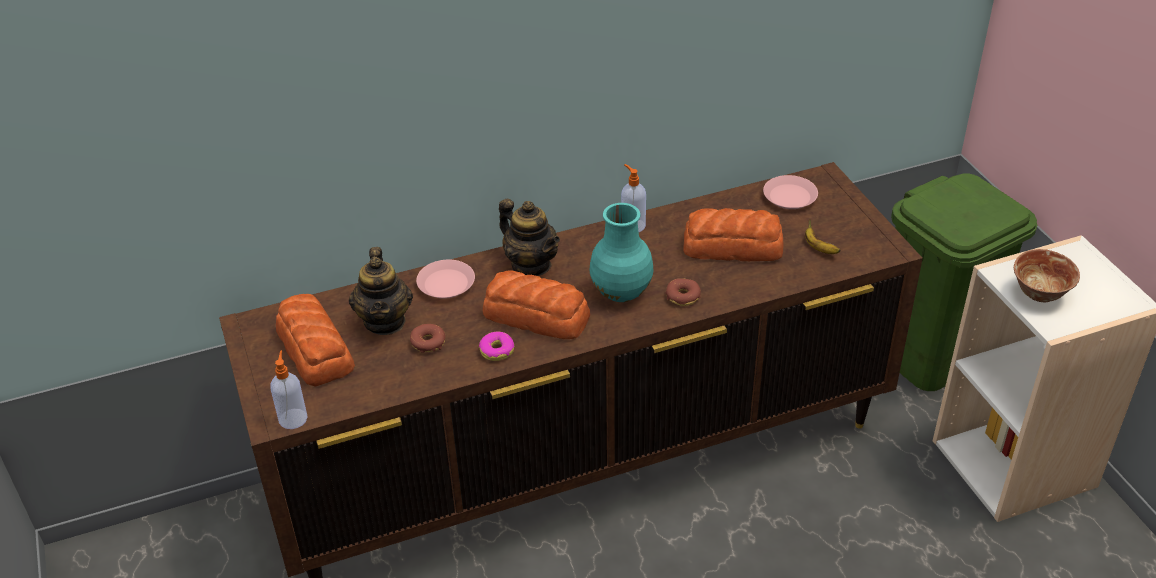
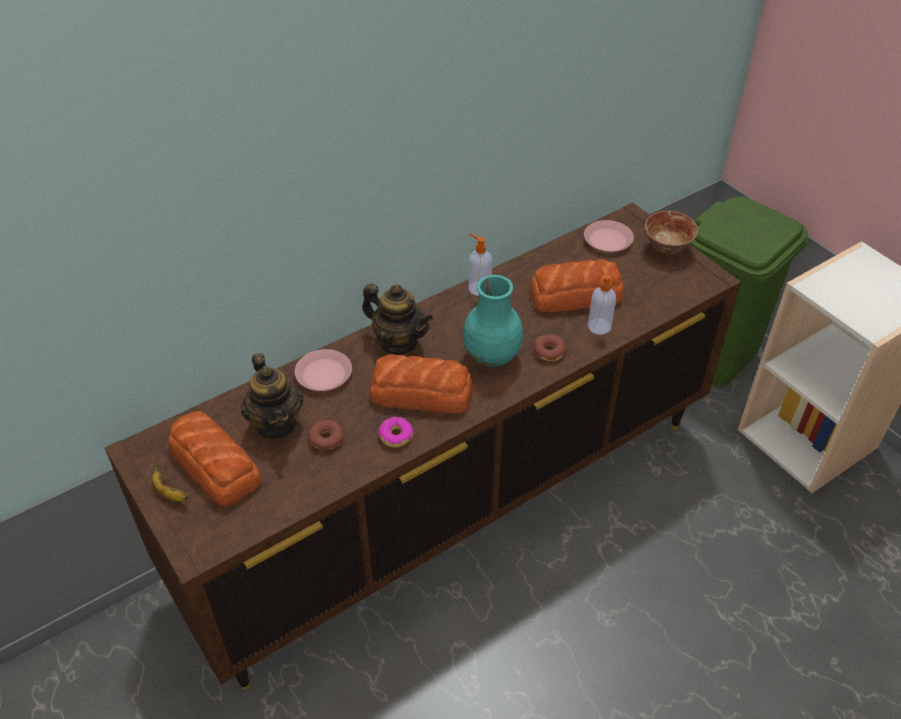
camera: 15 degrees left, 5 degrees up
(293, 418) = (216, 545): soap dispenser -> soap dispenser (599, 326)
(819, 248) = (651, 285): banana -> banana (169, 493)
(1040, 294) = (850, 300): bowl -> bowl (667, 247)

